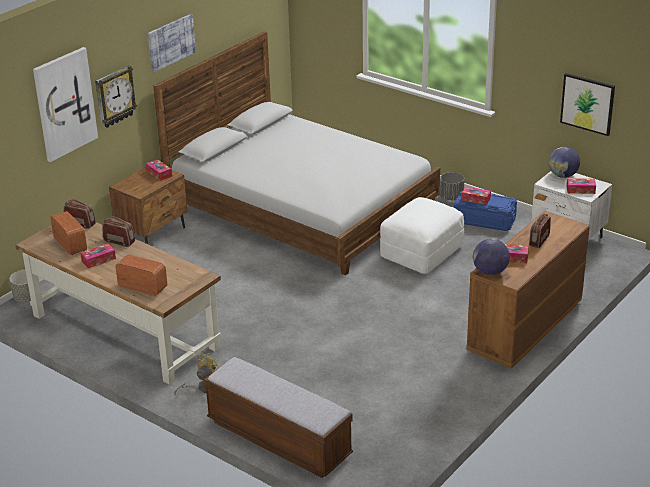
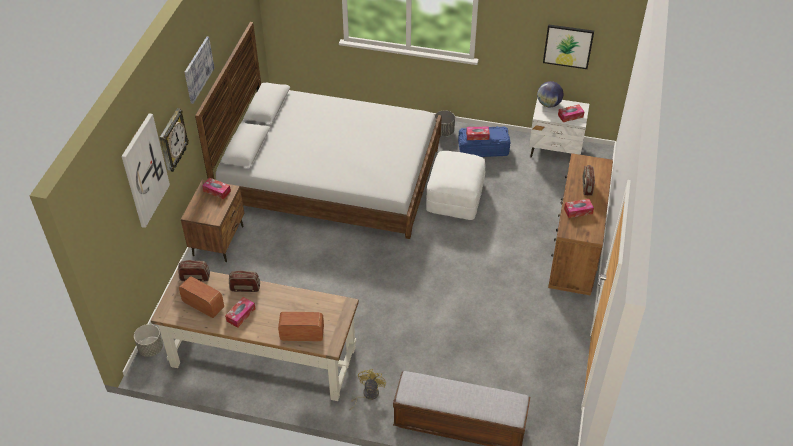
camera: 25 degrees left, 15 degrees up
(490, 272) = (571, 231): globe -> none

